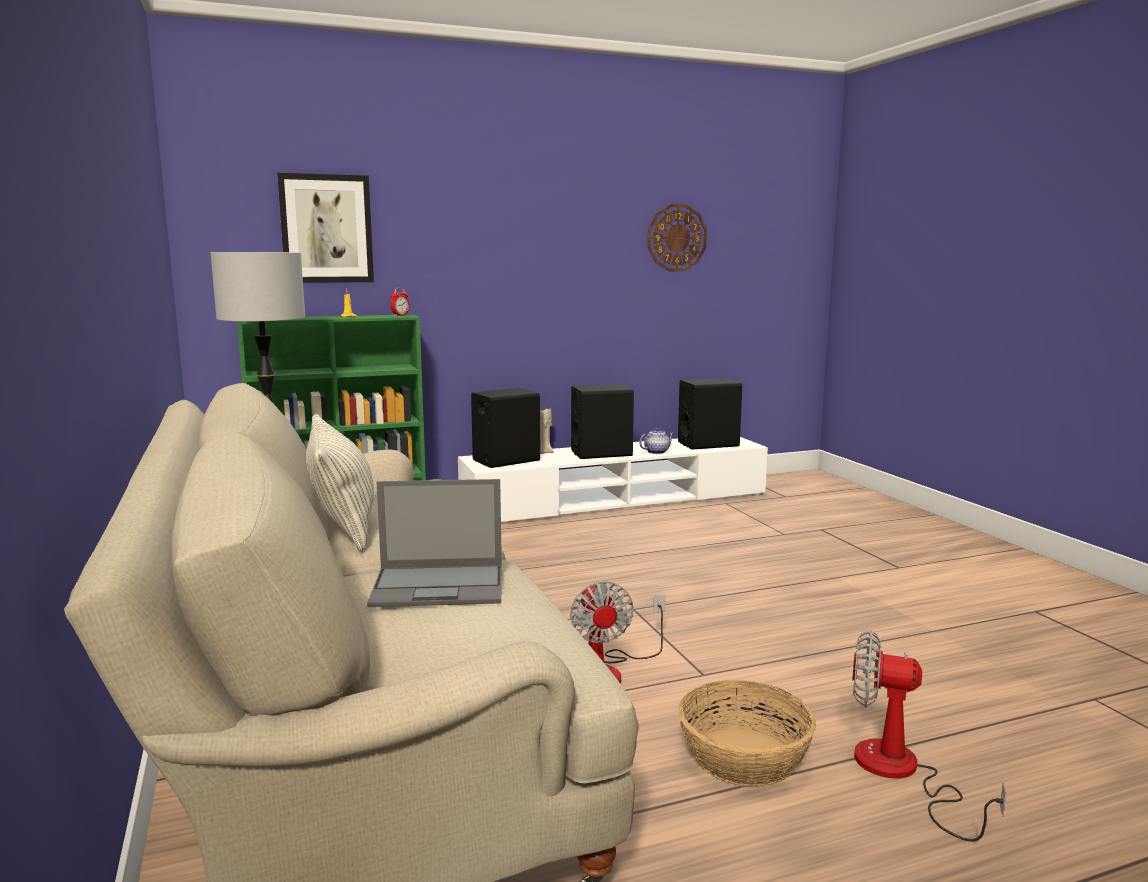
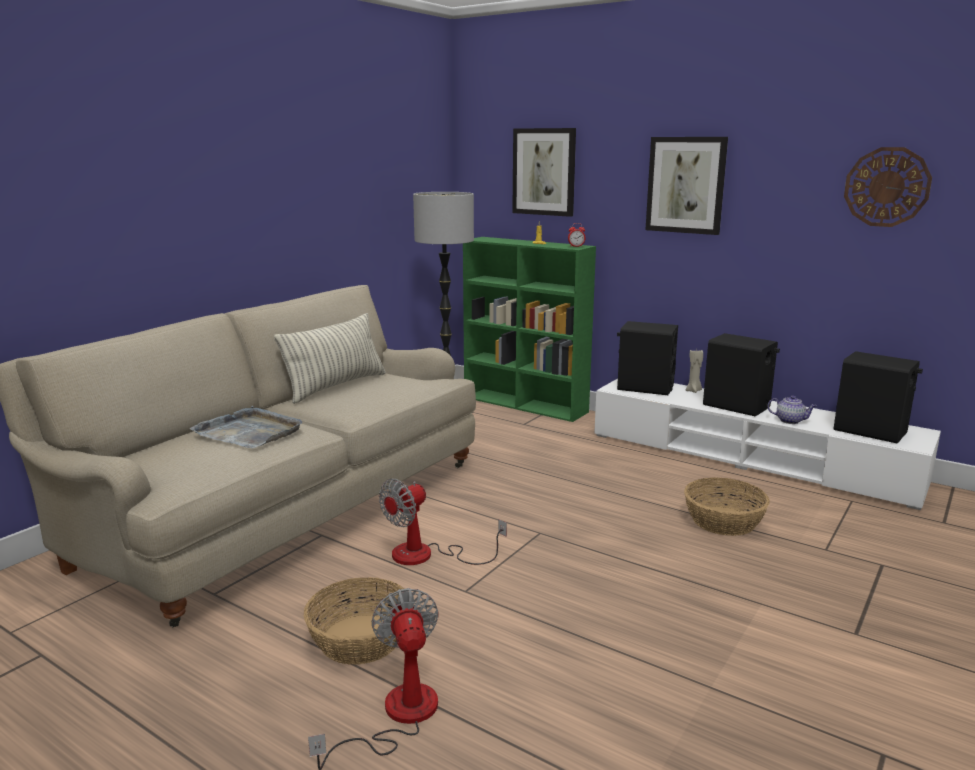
camera: 55 degrees right, 5 degrees up
(440, 586) = (249, 432): laptop -> grey tray
(506, 241) = (686, 185): none -> picture
(704, 544) = (723, 521): none -> basket

